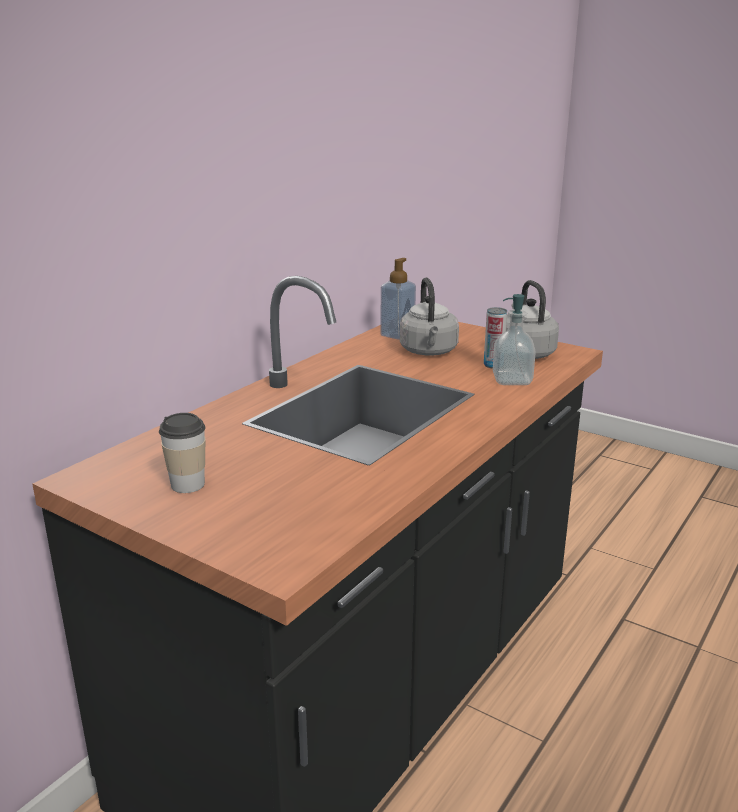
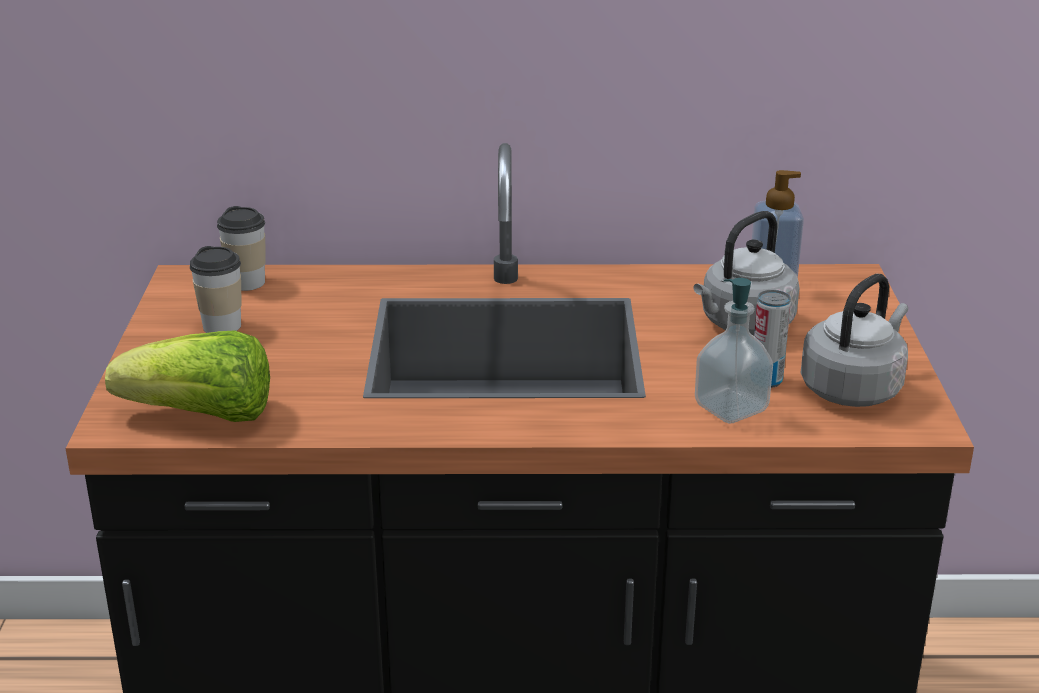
camera: 55 degrees right, 5 degrees up
(134, 458) = (247, 283): none -> cup
(317, 526) = (203, 416): none -> lettuce

